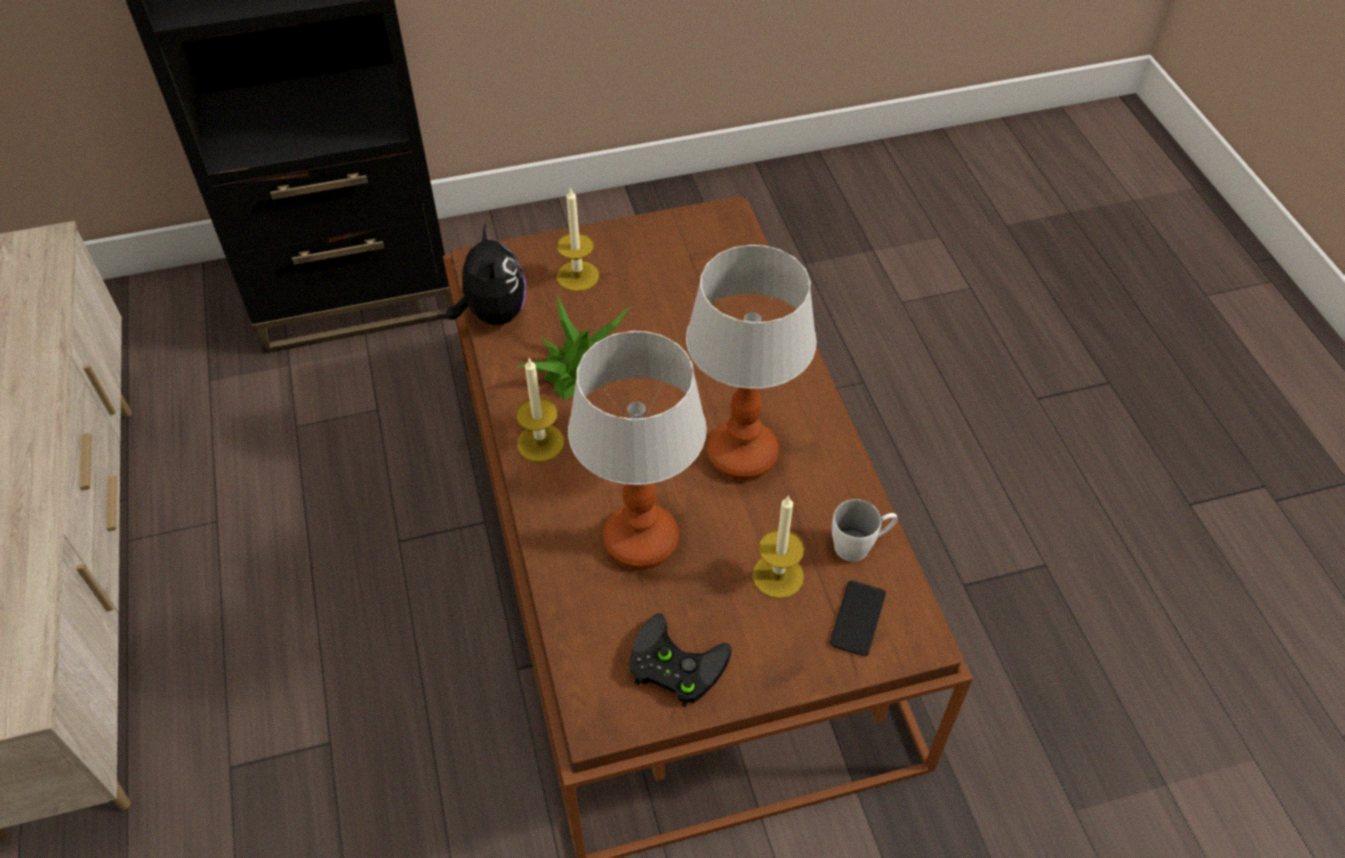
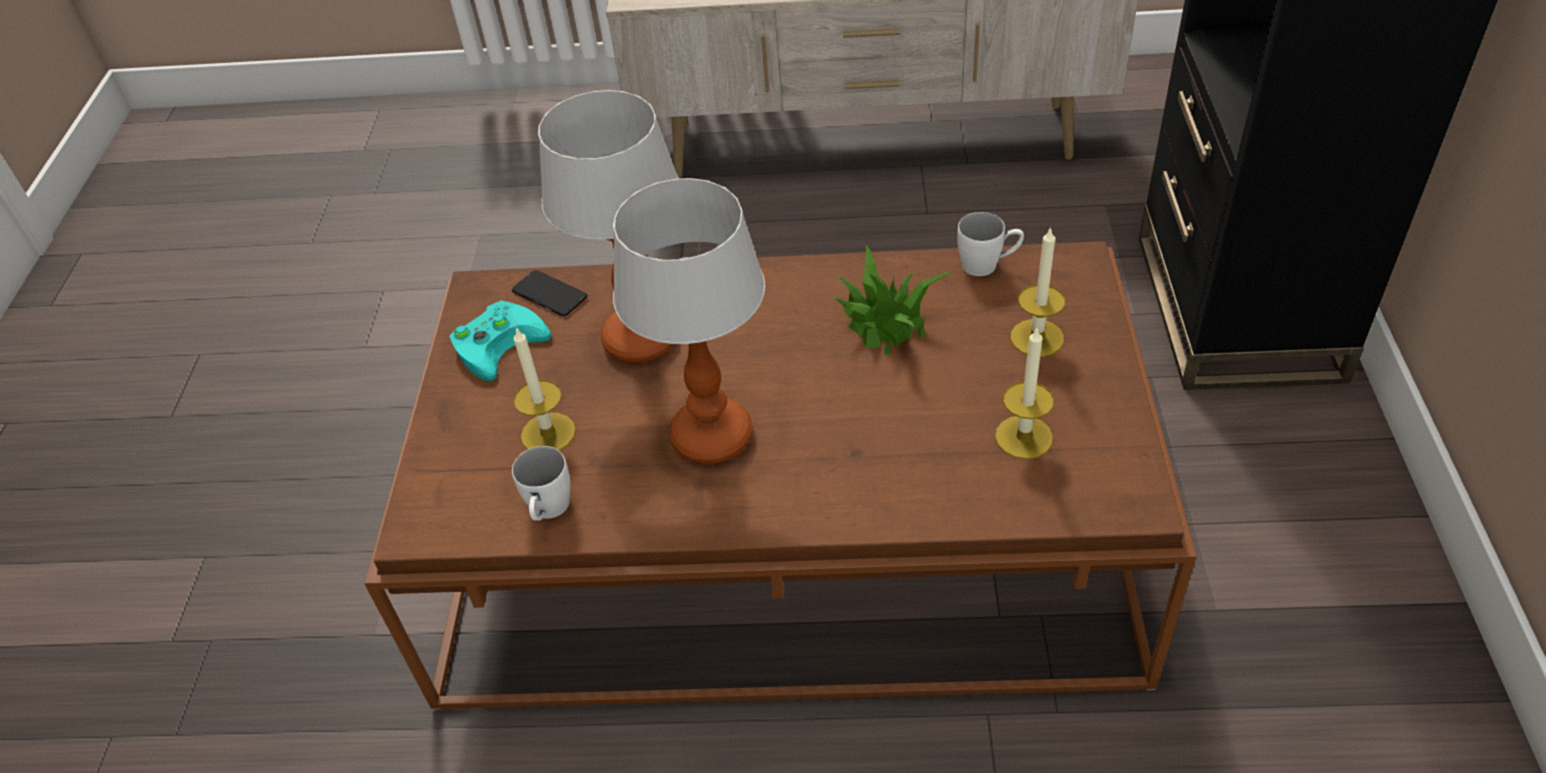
camera: 110 degrees right, 5 degrees down
(493, 314) = (988, 264): plush toy -> white mug
(540, 443) = (790, 283): candle -> candle (1023, 437)
(672, 665) = (499, 341): black game controller -> turquoise game controller
(857, 619) = (467, 485): phone -> phone (549, 294)

